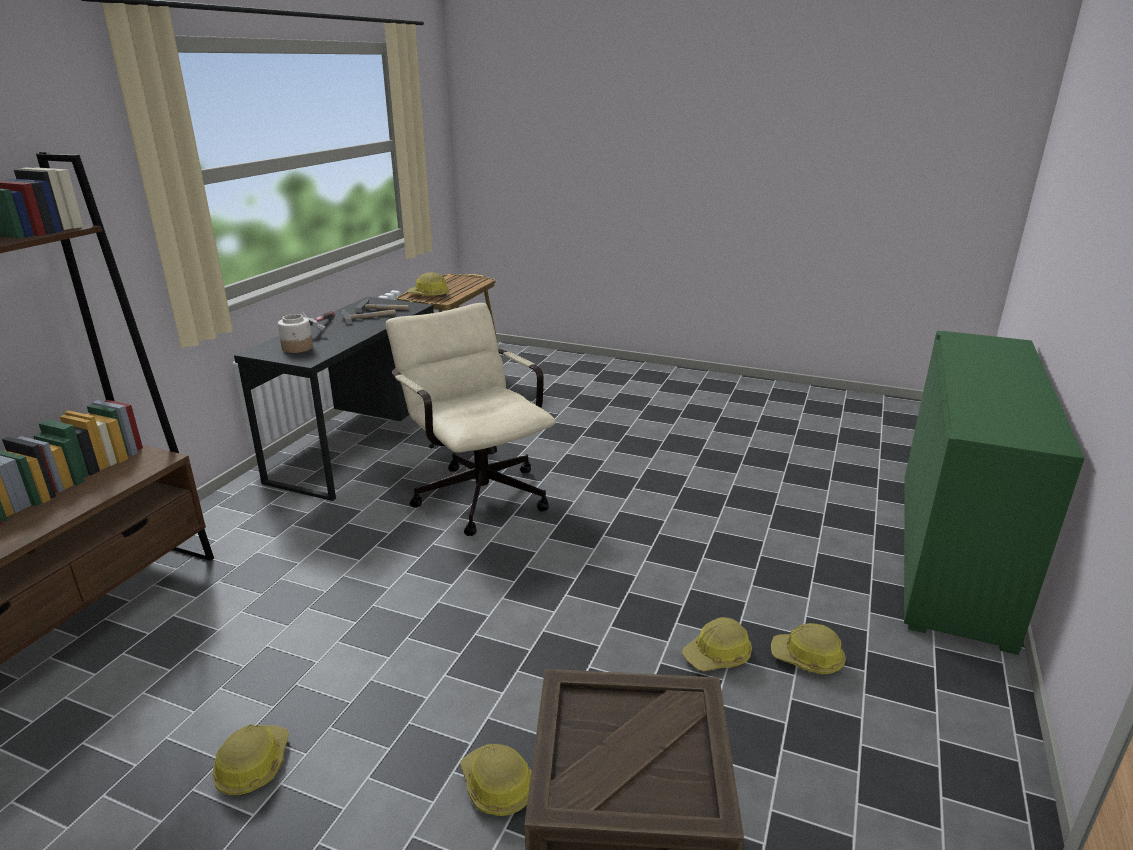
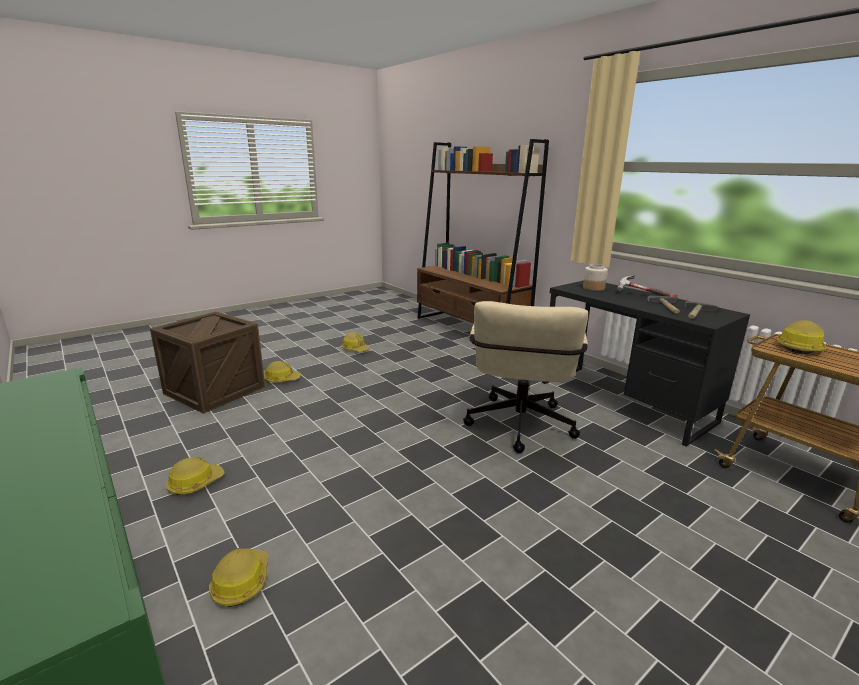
camera: 120 degrees right, 5 degrees down
(477, 492) = (519, 429): beige office chair -> beige office chair turned 105 degrees clockwise
(718, 655) = (250, 452): hard hat -> hard hat (241, 582)

